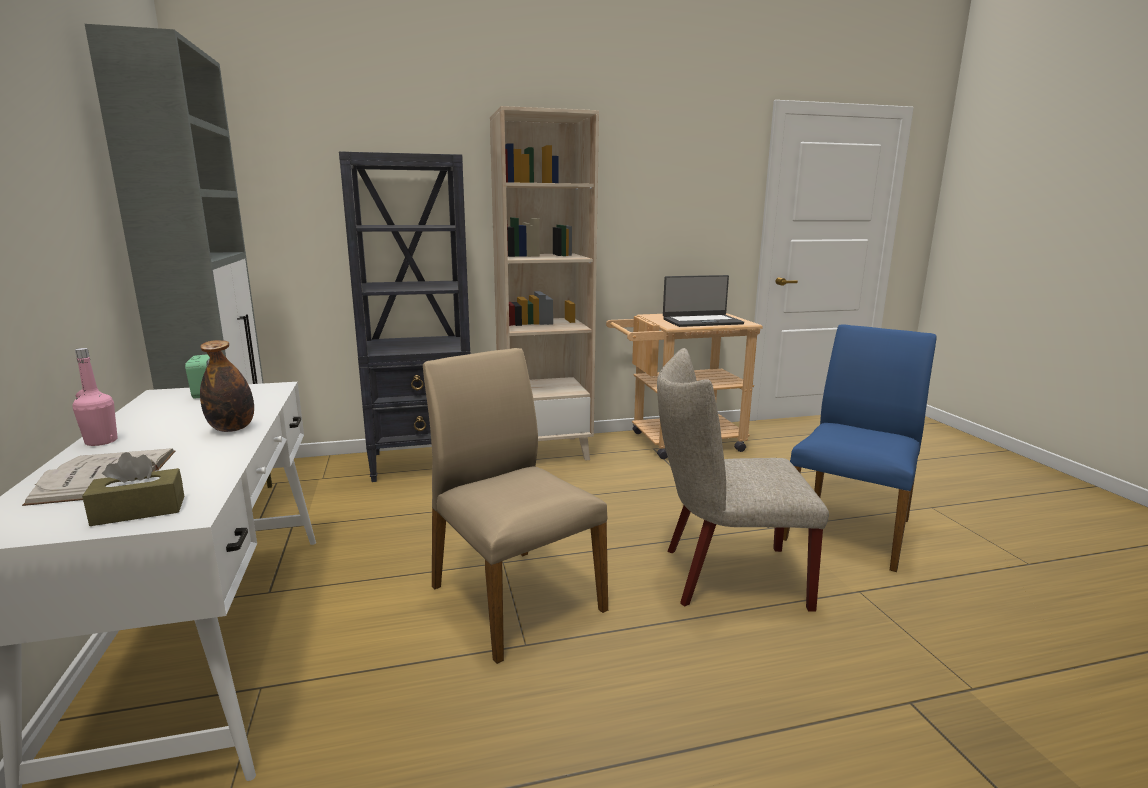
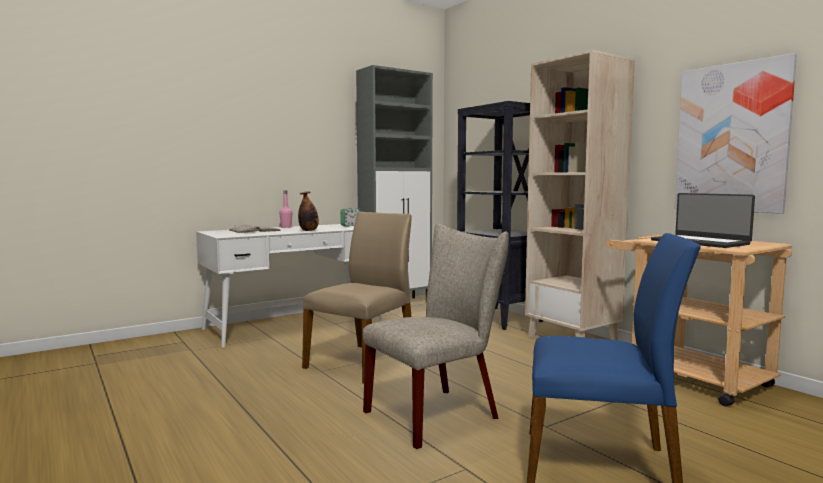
camera: 70 degrees right, 10 degrees down
(139, 511) = (227, 234): brown tissue box -> none
(674, 220) = (731, 138): none -> picture
(724, 576) = (438, 413): beige chair -> beige chair turned 75 degrees clockwise

